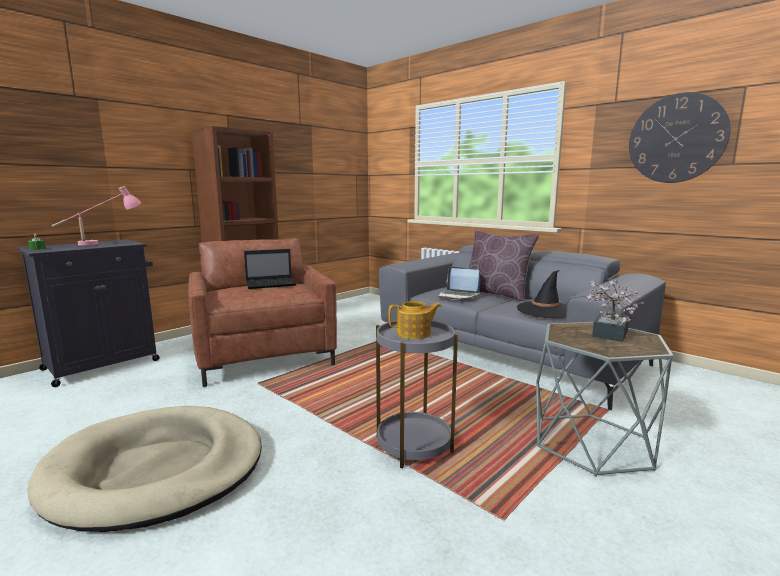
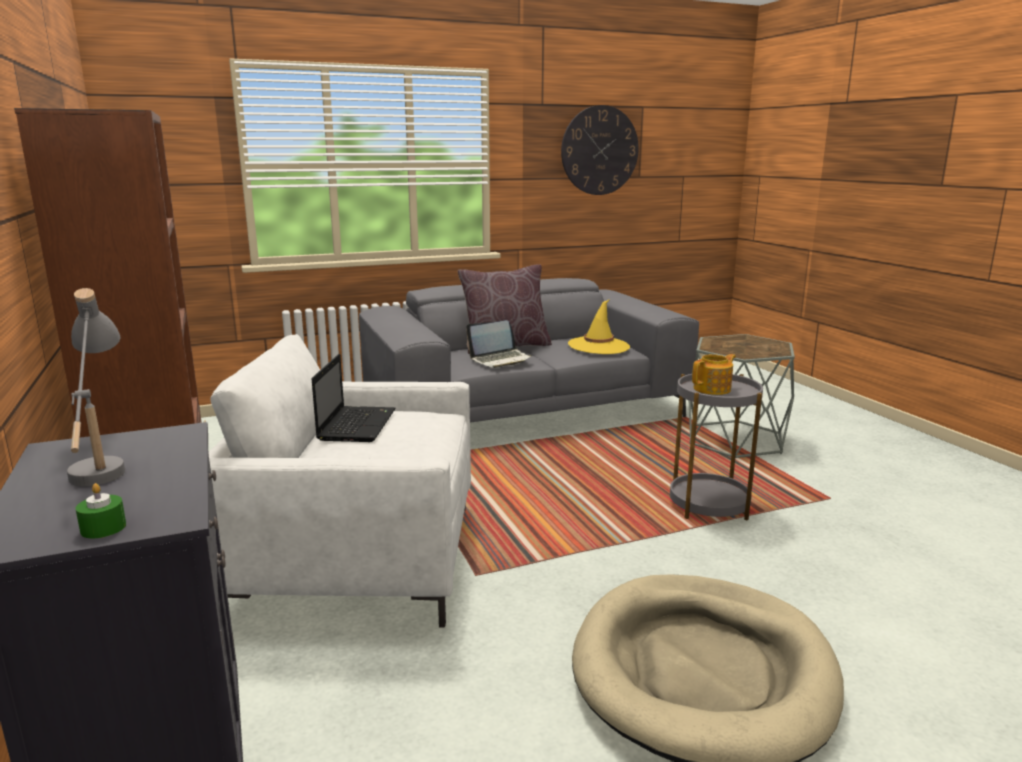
camera: 65 degrees left, 5 degrees up
(103, 243) = (102, 461): pink table lamp -> grey table lamp
(264, 356) = (360, 558): brown armchair -> white armchair
(414, 333) = (713, 389): teapot -> teapot turned 45 degrees clockwise
(545, 310) = (598, 346): black hat -> yellow hat
(608, 335) = (740, 343): potted plant -> none

